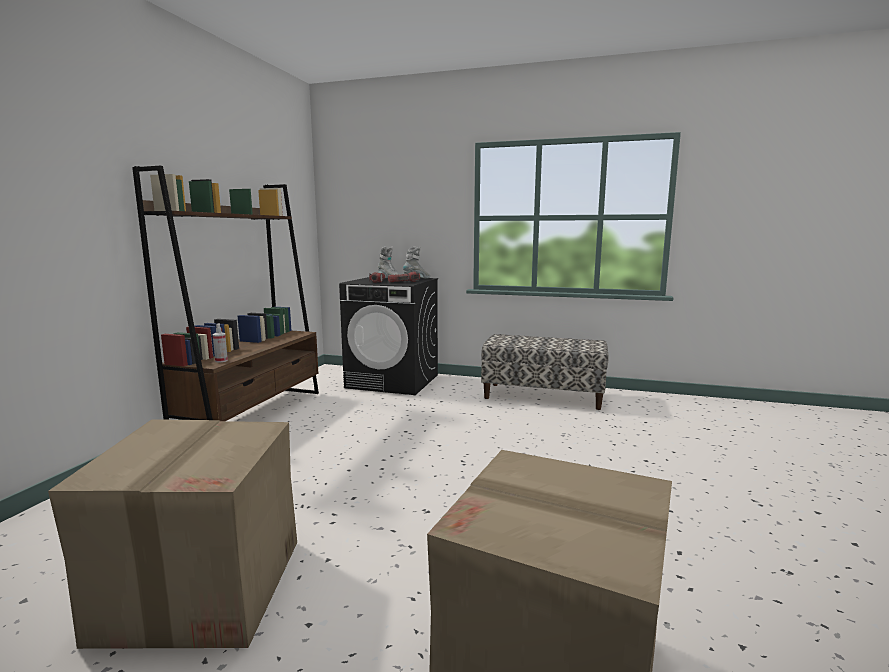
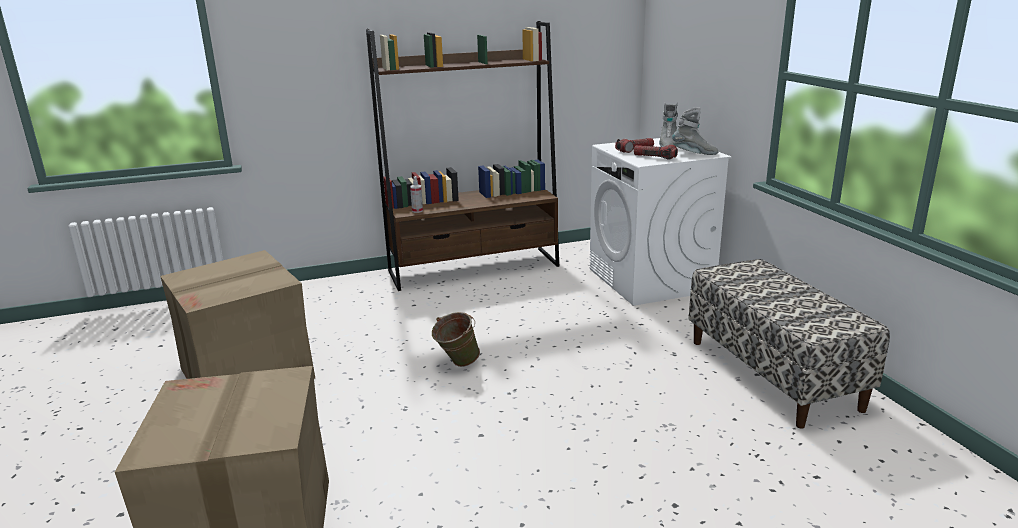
camera: 55 degrees right, 10 degrees up
(392, 468) = (457, 364): none -> green bucket
(393, 381) = (651, 280): black washing machine -> white washing machine

